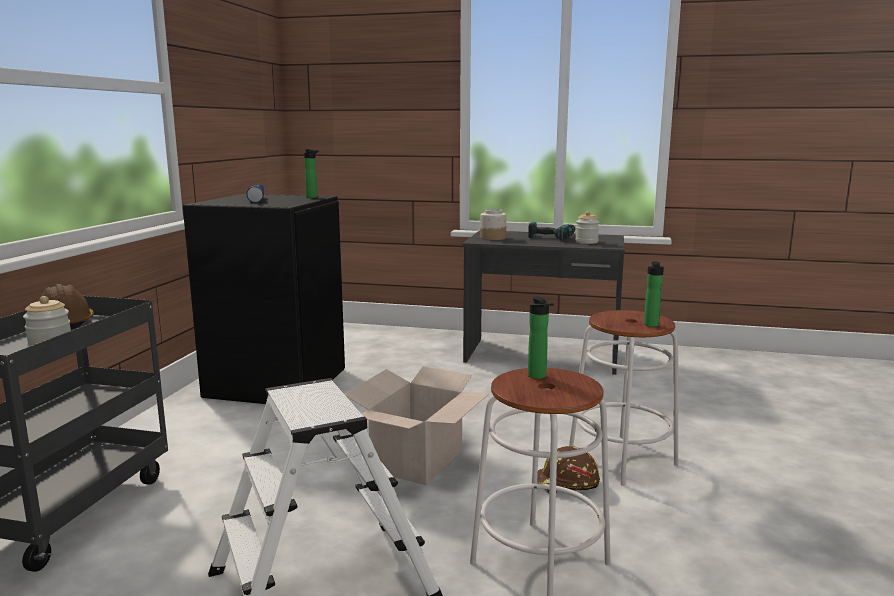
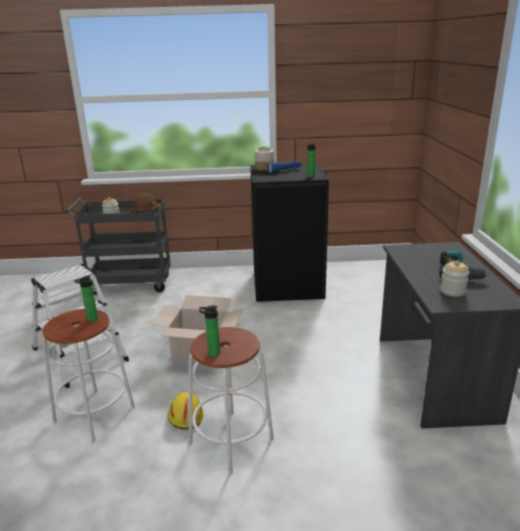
camera: 75 degrees right, 10 degrees up
(492, 238) = (421, 251): jar -> jar (264, 168)
(565, 484) = (185, 415): brown hard hat -> yellow hard hat

